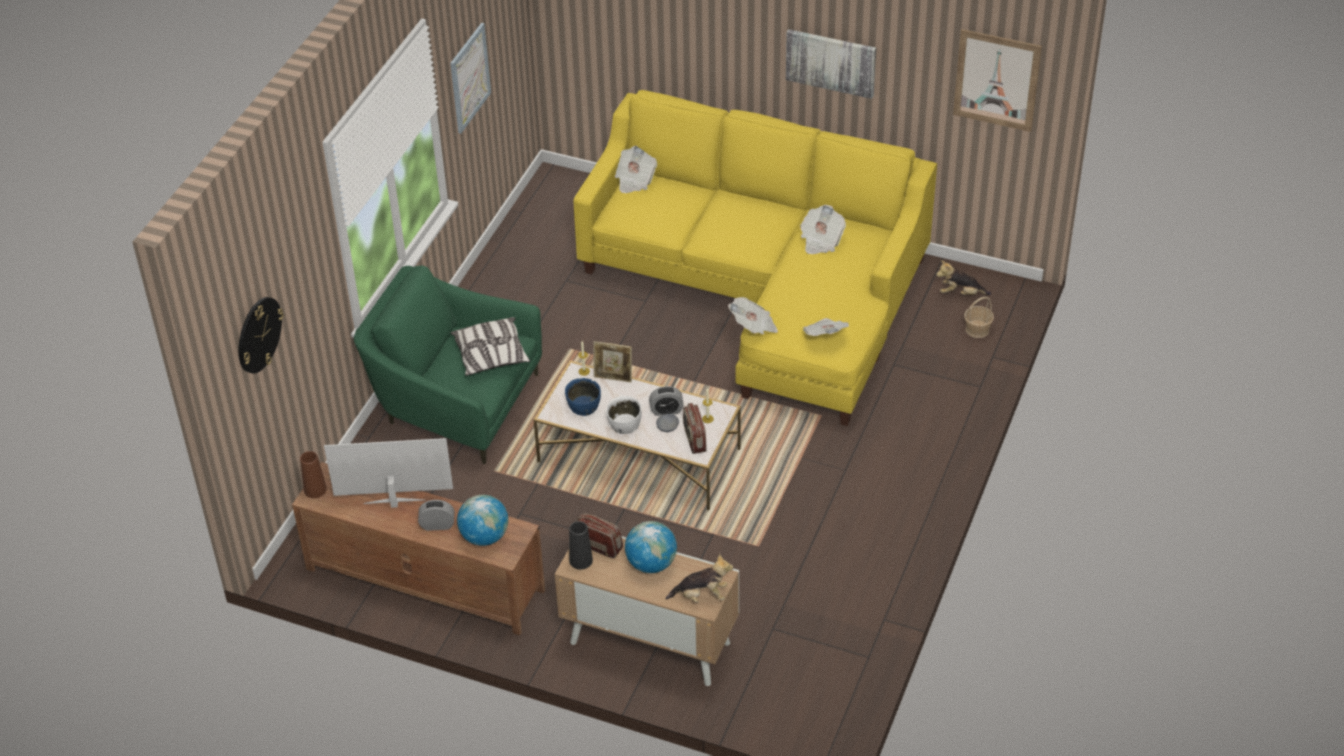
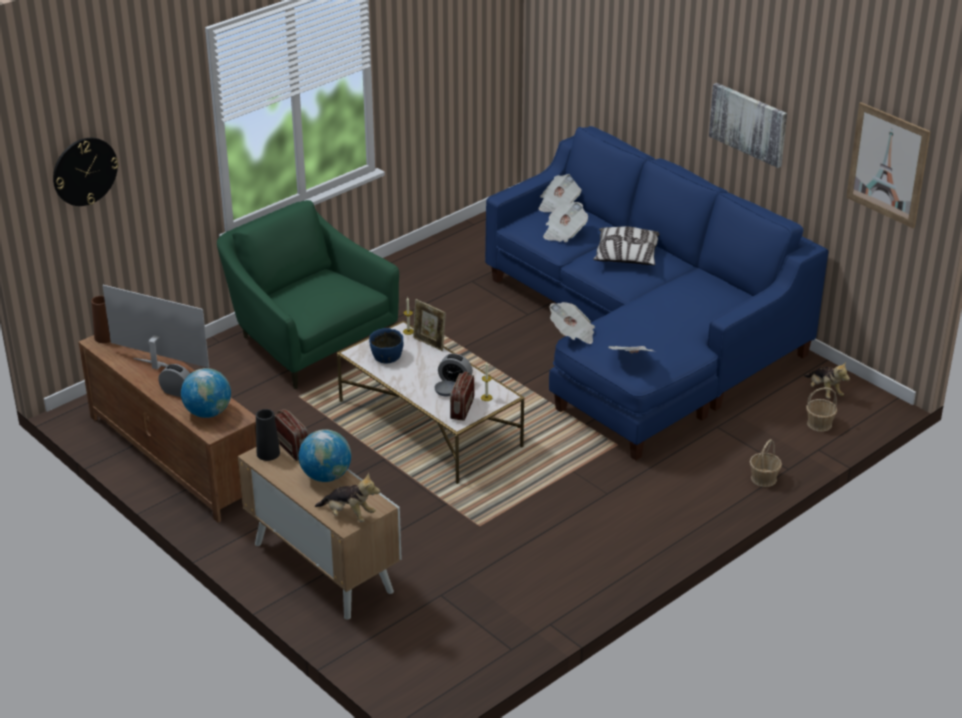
camera: 25 degrees right, 10 degrees down
(469, 78) = (424, 62): picture -> none
(491, 355) = (337, 295): pillow -> pillow (626, 257)
(624, 424) = (410, 379): white bowl -> none
(764, 290) = (640, 337): yellow sofa -> blue sofa
(821, 240) = (686, 289): newspaper -> newspaper (564, 233)
(960, 293) = (824, 391): plush toy -> plush toy turned 150 degrees counterclockwise
(966, 404) = (764, 478): none -> basket

